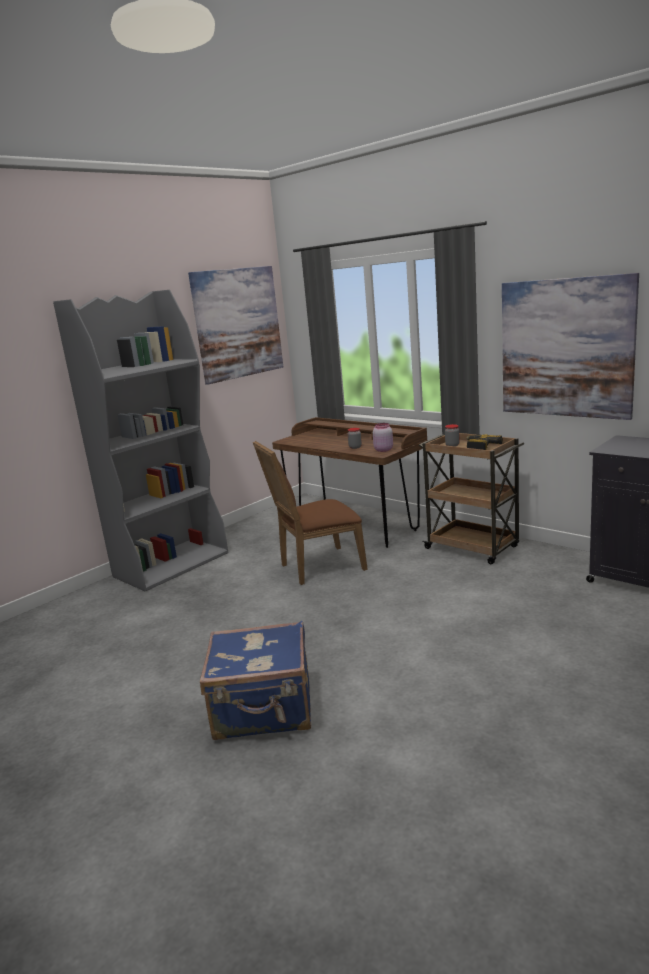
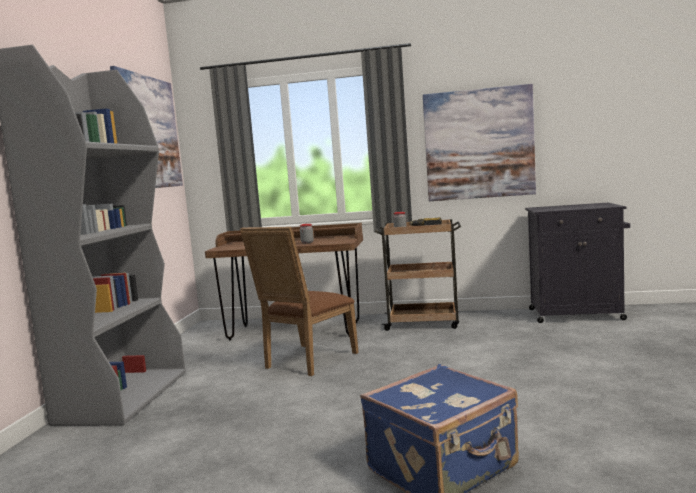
camera: 35 degrees left, 10 degrees down
(383, 450) = (340, 240): pink jar -> none

